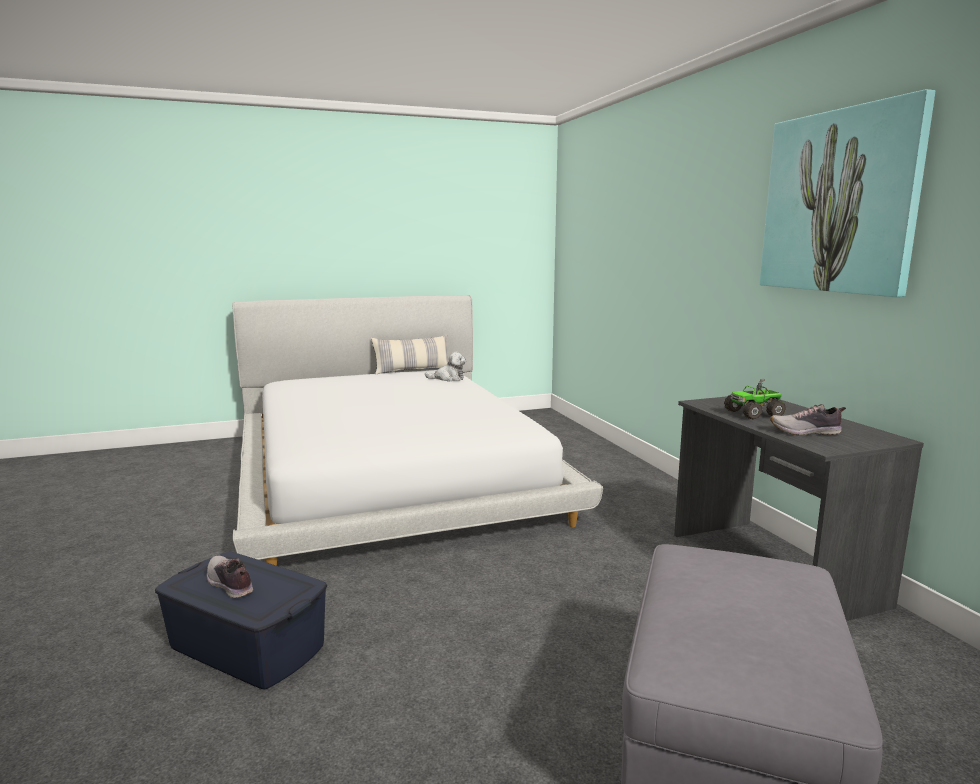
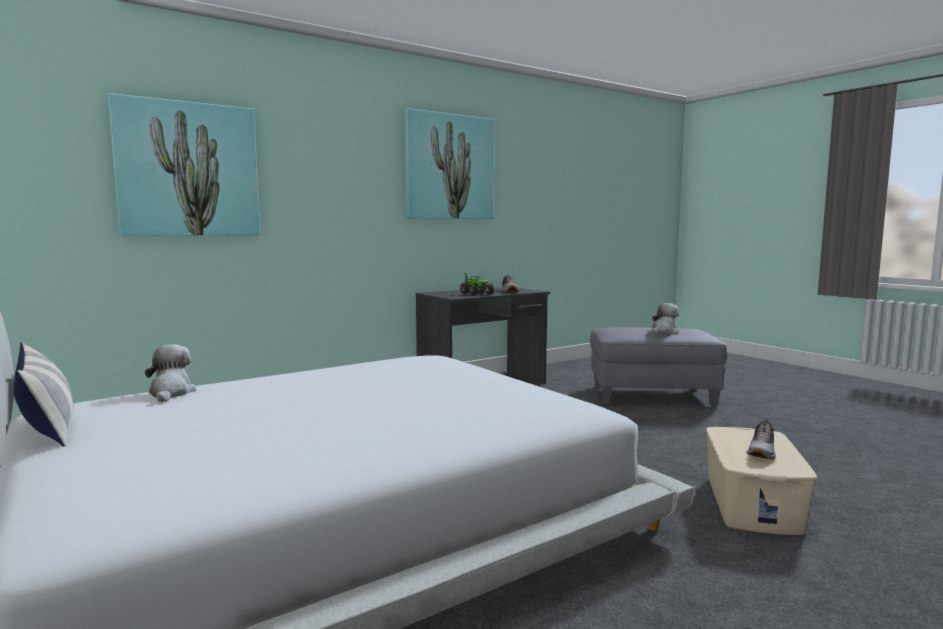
camera: 105 degrees left, 5 degrees down
(246, 646) = (752, 503): blue storage box -> beige storage box
(621, 233) = (188, 170): none -> picture
(717, 609) = (663, 332): none -> plush toy

